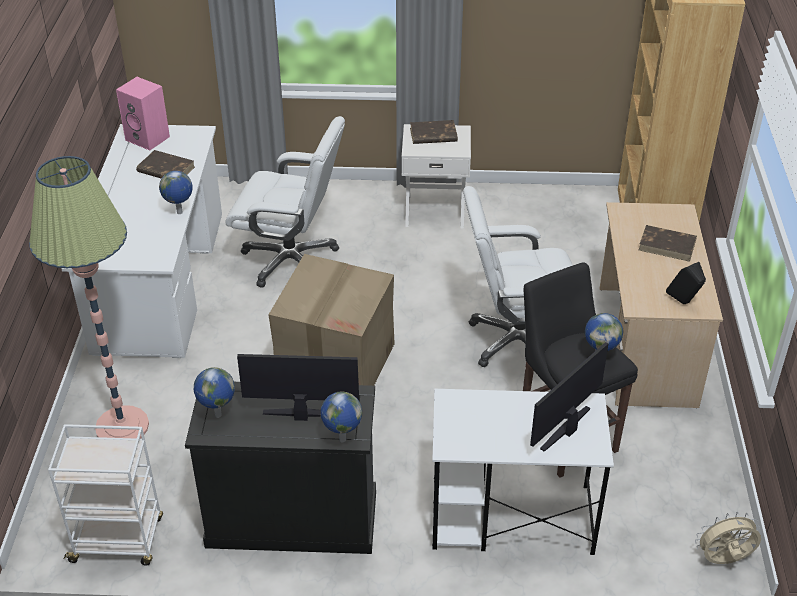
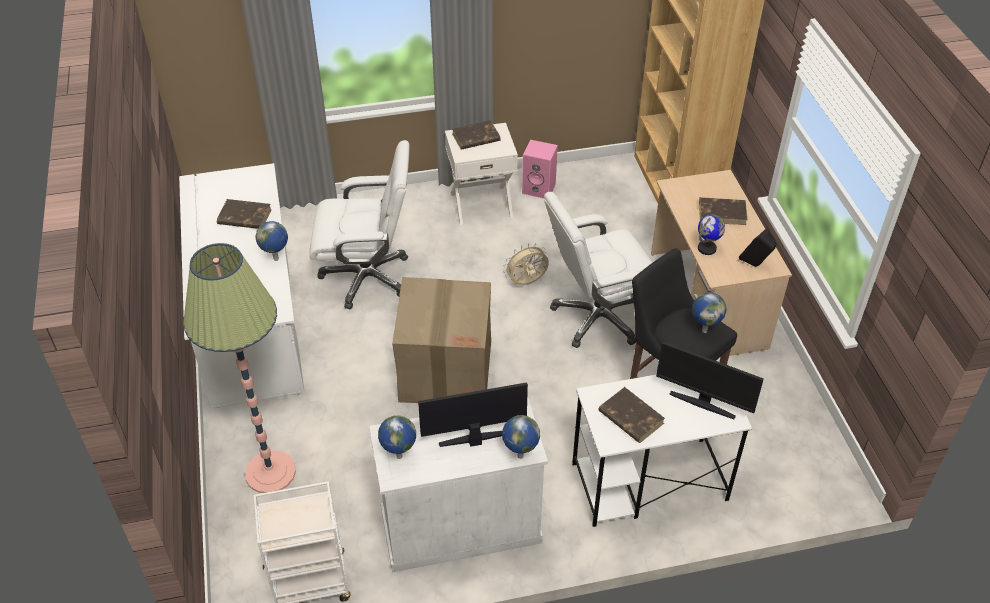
camera: 15 degrees left, 5 degrees up
(149, 138) = (214, 187): pink speaker -> pink speaker (539, 188)
(292, 518) = (460, 526): black cabinet -> white cabinet
(481, 428) = (630, 417): none -> brown book
(567, 430) = (703, 403): monitor -> monitor turned 90 degrees counterclockwise
(636, 277) = (707, 248): none -> globe
(724, 561) = (833, 481): beige fan -> beige fan (527, 283)

